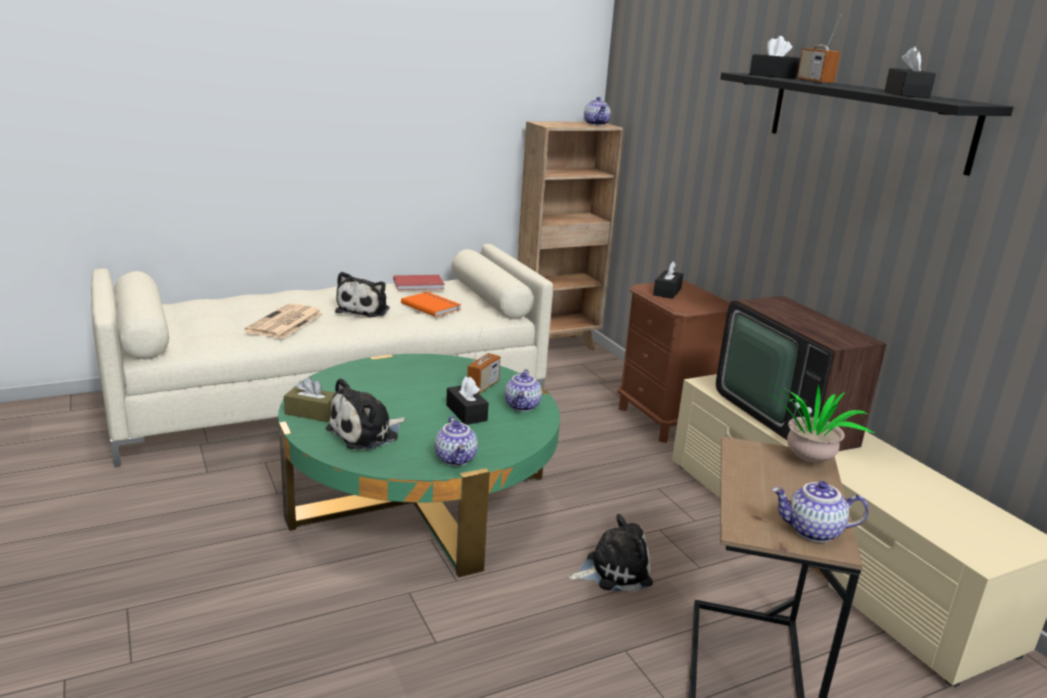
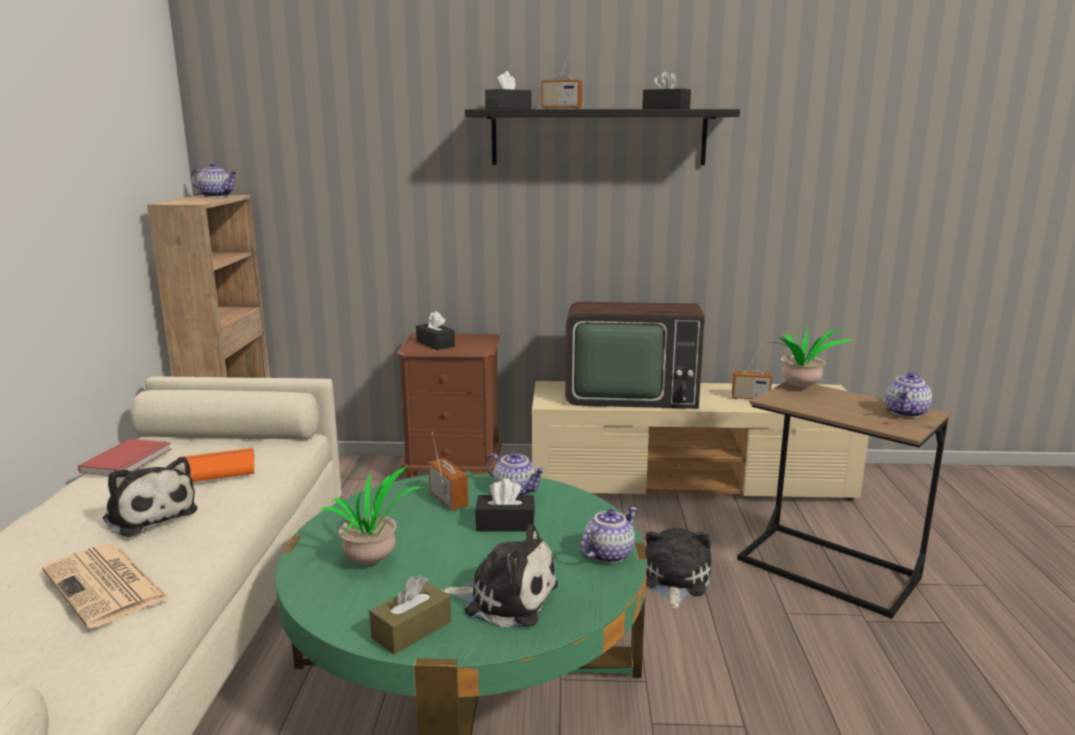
camera: 60 degrees left, 5 degrees down
(366, 433) = (506, 598): plush toy -> plush toy turned 60 degrees counterclockwise
(380, 384) = (374, 561): none -> potted plant
(456, 459) = (608, 554): teapot -> teapot turned 60 degrees counterclockwise
(896, 484) = (750, 398): none -> radio

